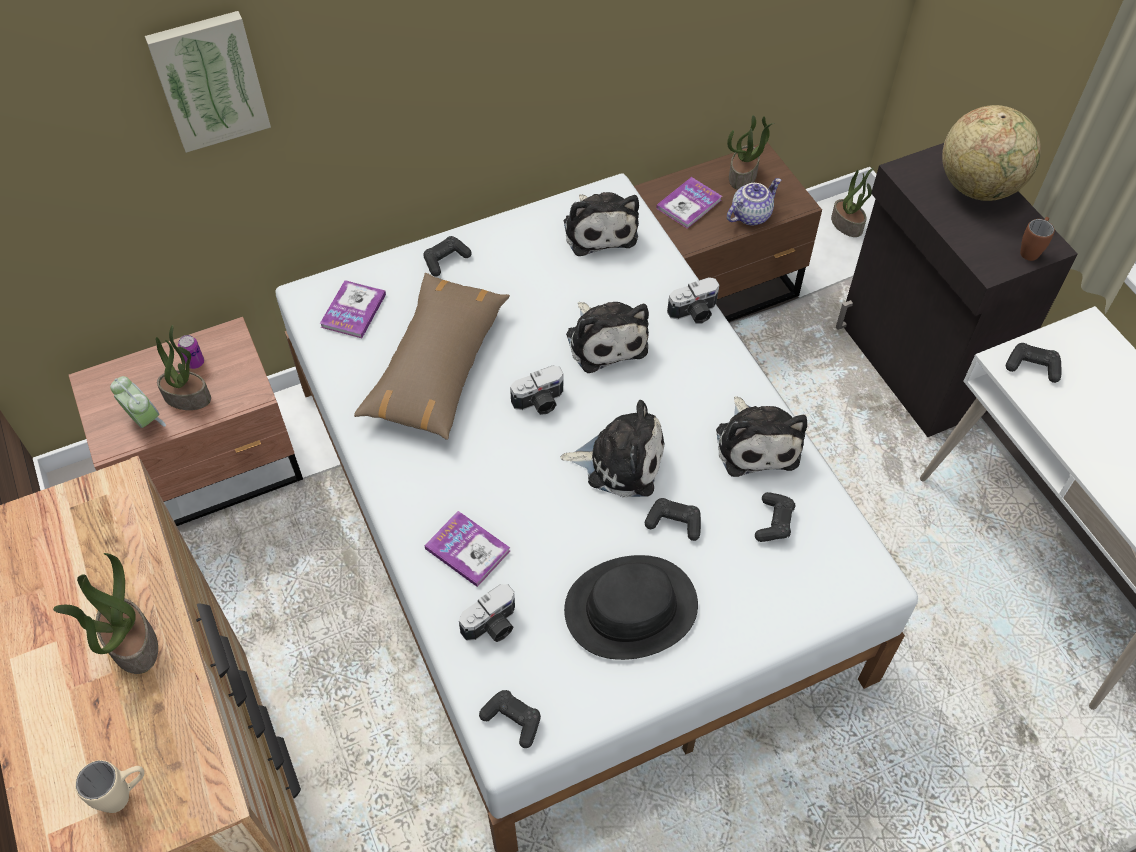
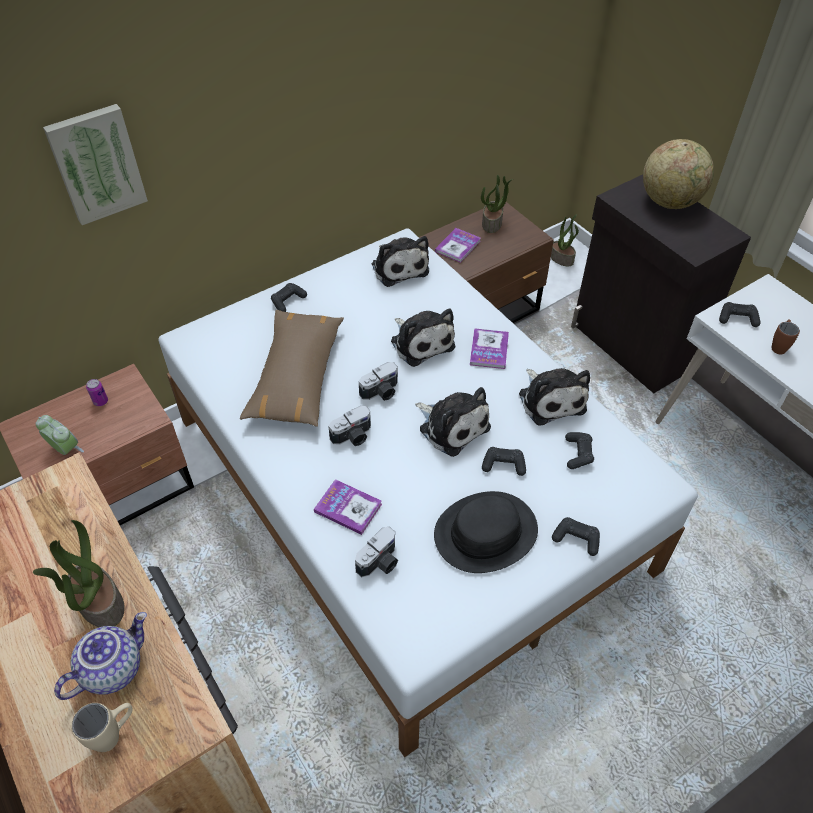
camera: 10 degrees left, 5 degrees down
(188, 397) = (99, 427): potted plant -> none
(353, 310) = (223, 345): book -> book (489, 350)
(512, 720) = (412, 633): black game controller -> black game controller (576, 539)
(620, 461) = (452, 426): plush toy -> plush toy turned 45 degrees clockwise
(694, 313) = (483, 315): camera -> camera (353, 437)
(750, 215) = (503, 248): teapot -> teapot (112, 668)
(1031, 250) = (718, 238): brown mug -> brown mug (779, 346)

